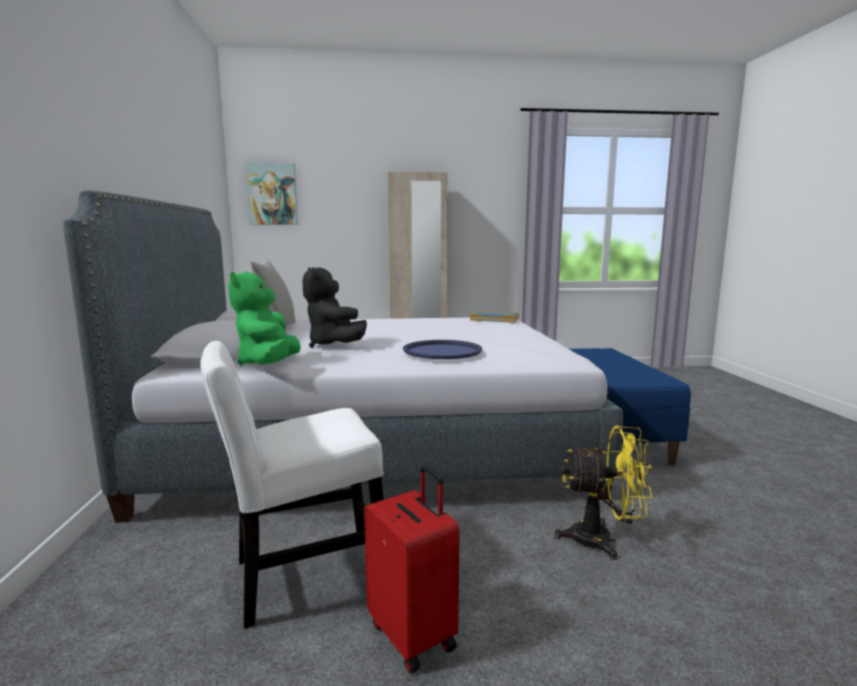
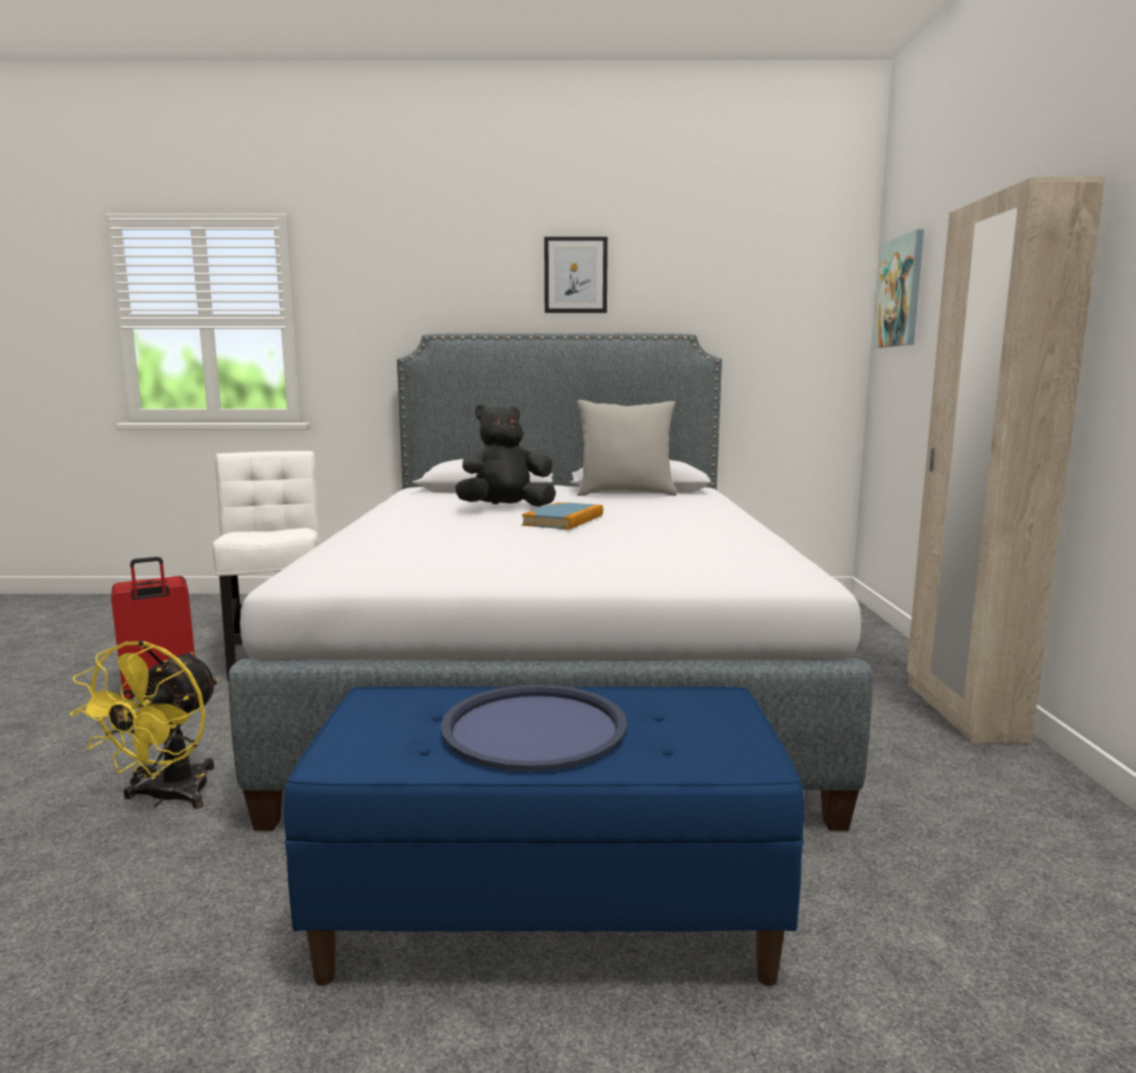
camera: 95 degrees right, 0 degrees up
(143, 145) = (575, 275): none -> picture
(268, 364) = (417, 499): green plush toy -> none
(442, 351) = (415, 530): blue tray -> blue tray (534, 728)
(494, 319) = (761, 569): book -> book (564, 520)

